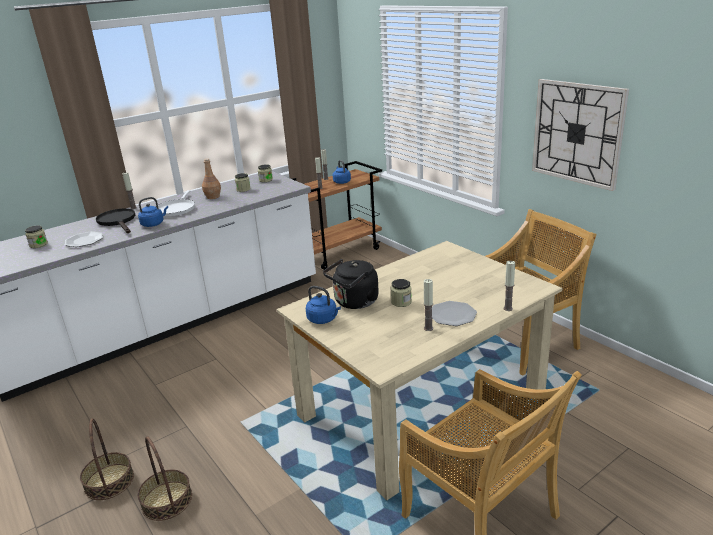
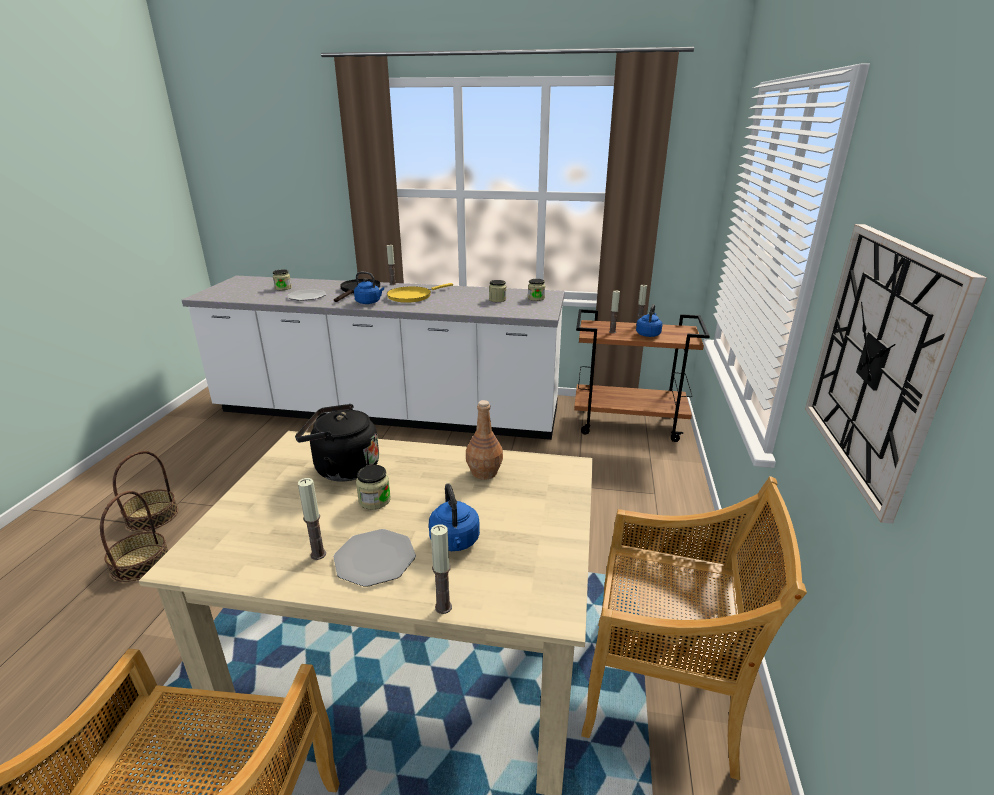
camera: 45 degrees right, 0 degrees up
(176, 209) = (412, 296): white frying pan -> yellow frying pan
(213, 197) = (460, 297): brown bottle -> brown bottle (484, 472)
(323, 319) = (284, 467): blue kettle -> blue kettle (455, 542)

